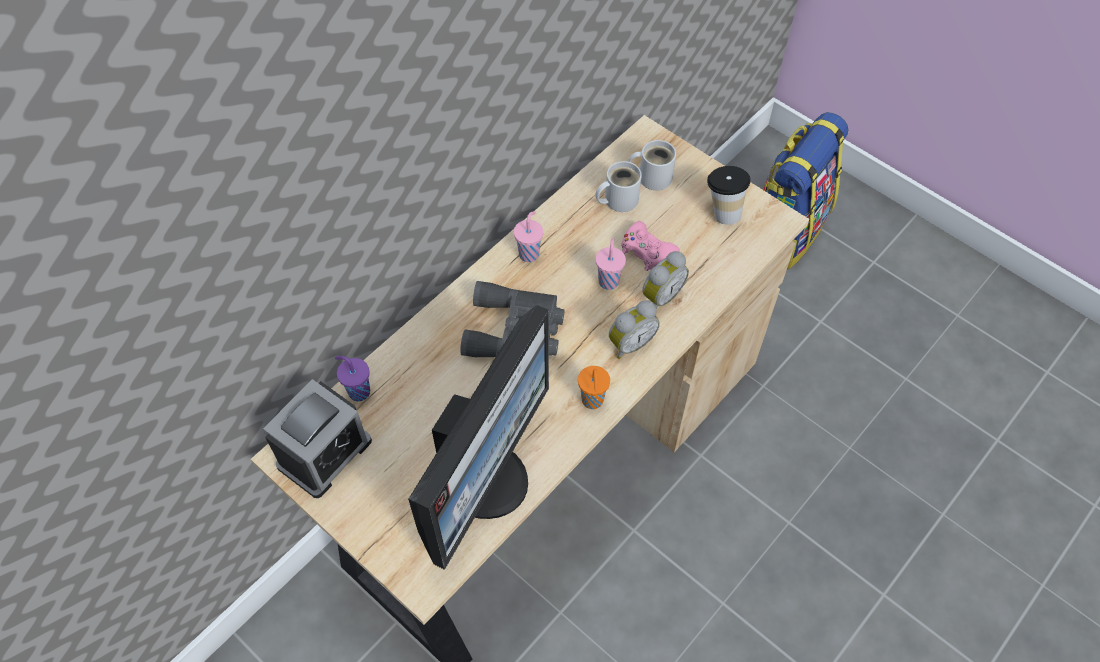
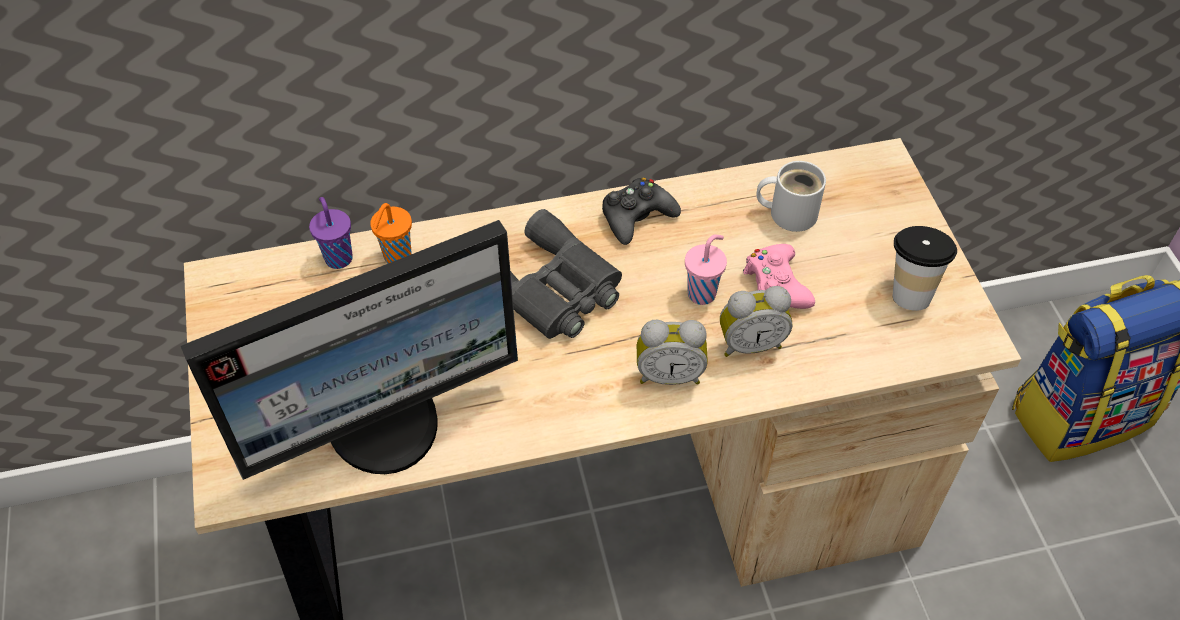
camera: 35 degrees right, 5 degrees down
(324, 453) = (253, 298): alarm clock -> none
(529, 253) = (637, 217): pink cup -> black game controller
(592, 401) = (571, 412): orange cup -> orange cup (396, 257)
(652, 176) = (852, 208): white mug -> none

